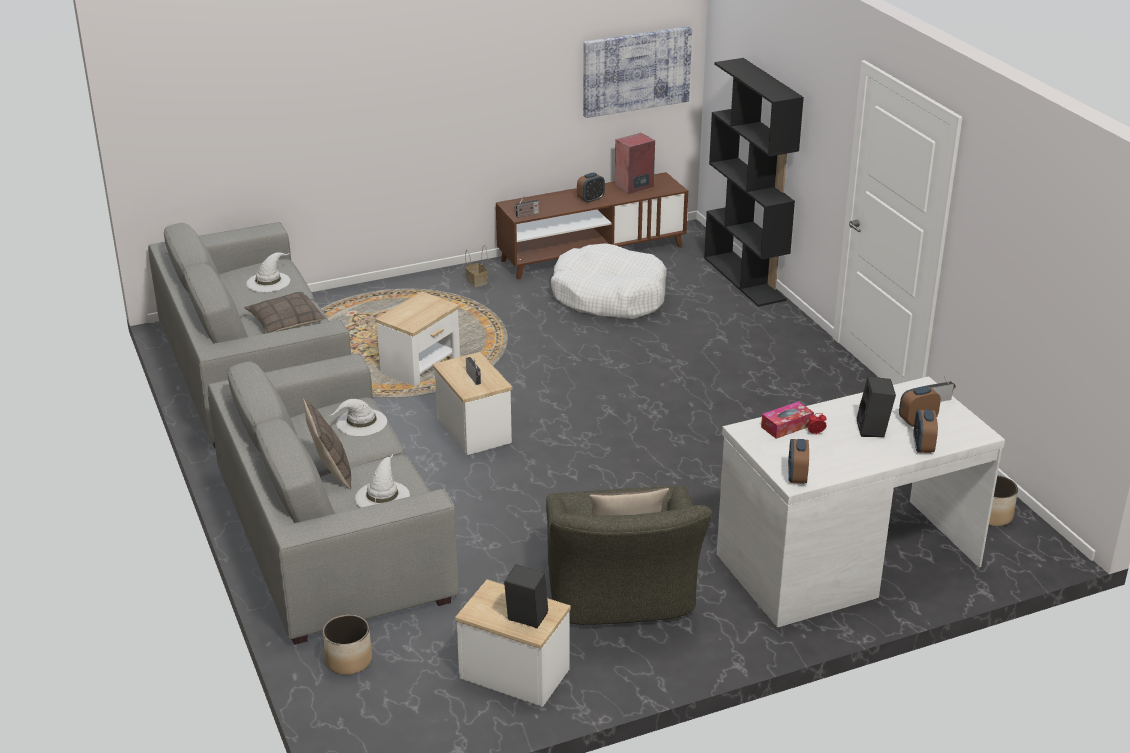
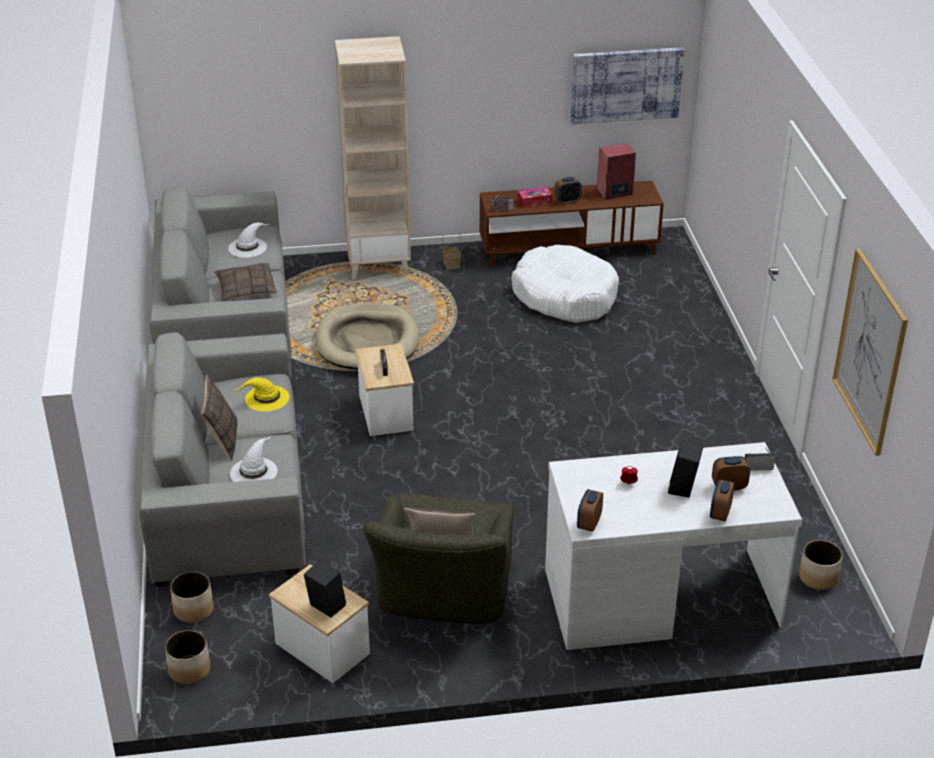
camera: 15 degrees right, 5 degrees up
(361, 422) = (266, 398): white hat -> yellow hat
(373, 724) = (190, 670): none -> planter
(399, 292) = (379, 264): none -> beige bookcase
(421, 365) = (367, 341): side table -> beige dog bed
(745, 279) = (700, 296): black bookcase -> none
(786, 426) = (606, 471): tissue box -> tissue box (534, 202)
(1021, 264) = (870, 351): none -> picture

